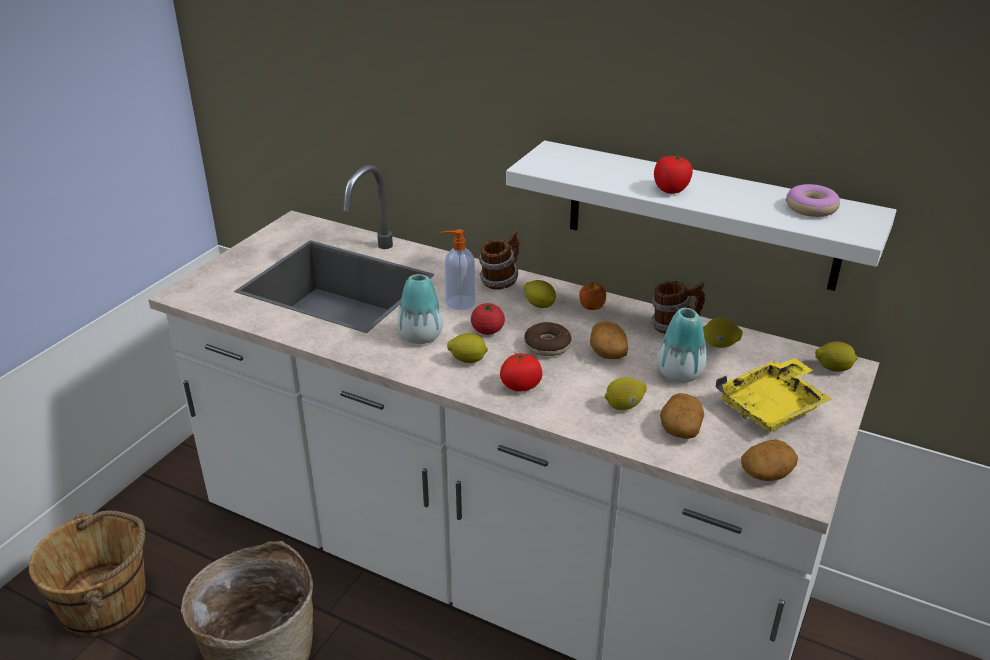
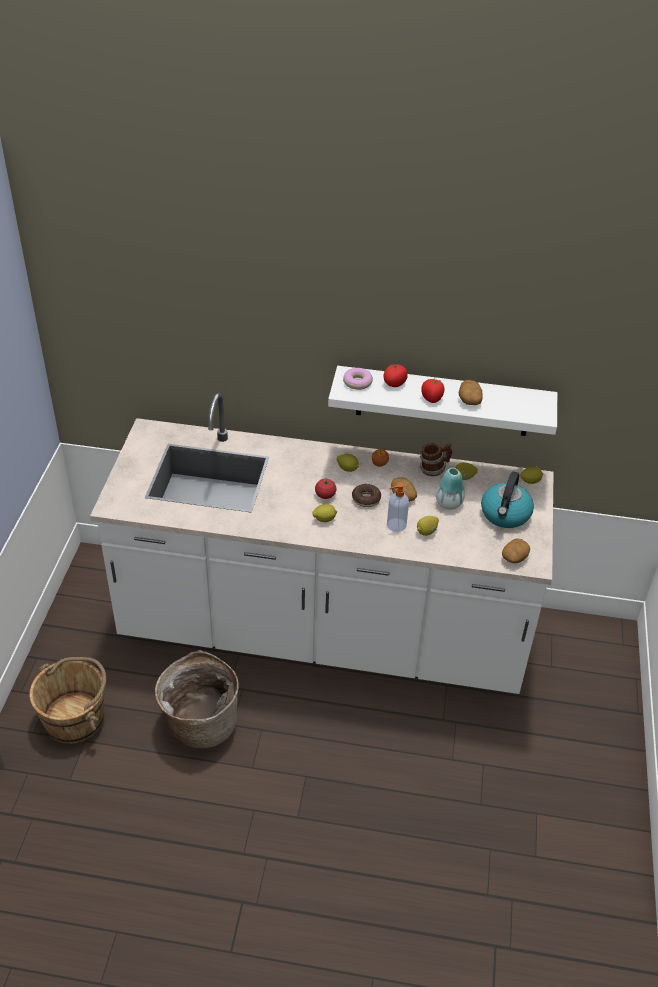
camera: 20 degrees left, 10 degrees up
(421, 337) = (287, 508): vase -> none
(459, 303) = (297, 477): soap dispenser -> soap dispenser (395, 525)
(500, 281) = (314, 454): mug -> none
(521, 386) = (363, 531): tomato -> tomato (394, 383)
(680, 427) = (461, 539): potato -> potato (469, 399)
(772, 406) = (505, 514): yellow tray -> kettle
(811, 208) = (513, 400): donut -> donut (357, 382)

